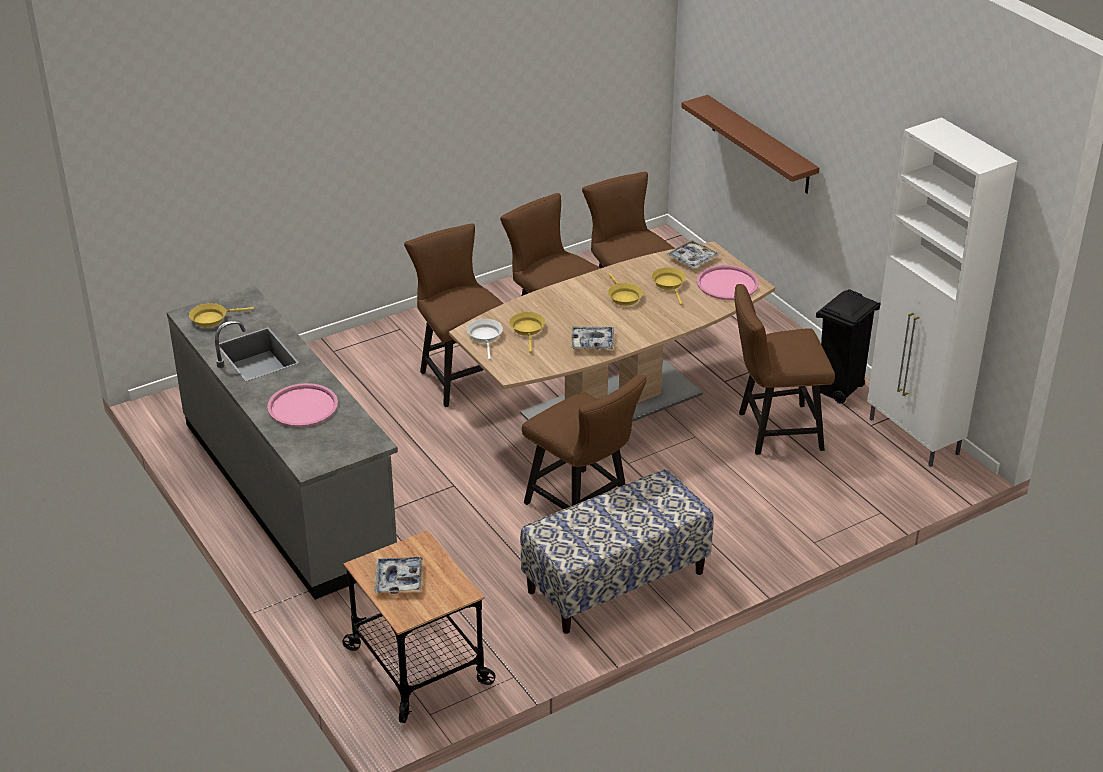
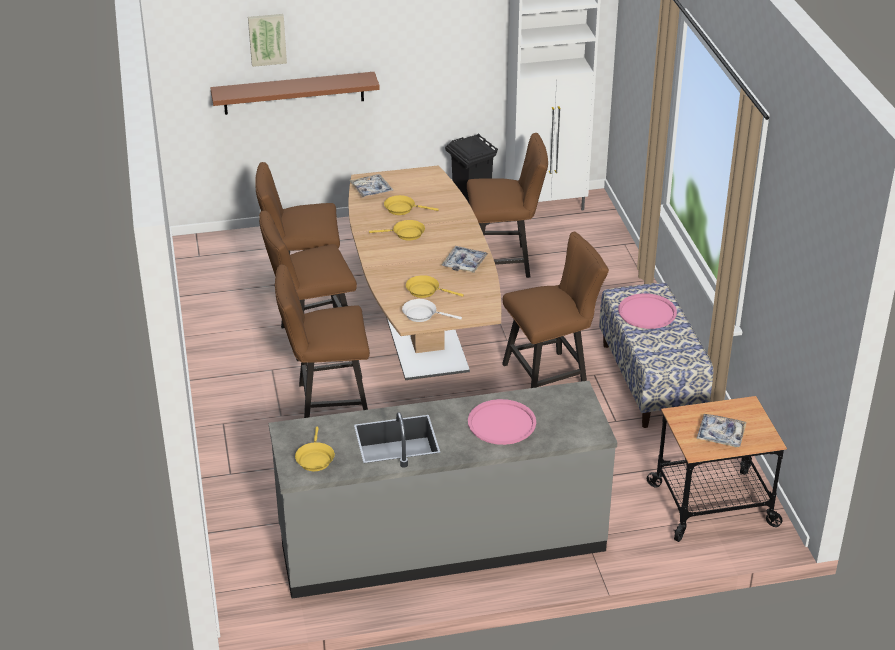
camera: 70 degrees left, 0 degrees up
(727, 284) = (420, 183): pink tray -> pink tray (647, 312)
(749, 73) = (267, 39): none -> picture
(773, 431) = (504, 262): brown chair -> brown chair turned 105 degrees counterclockwise

